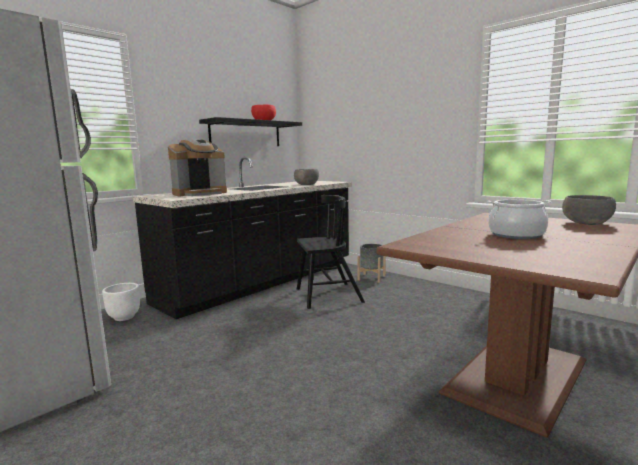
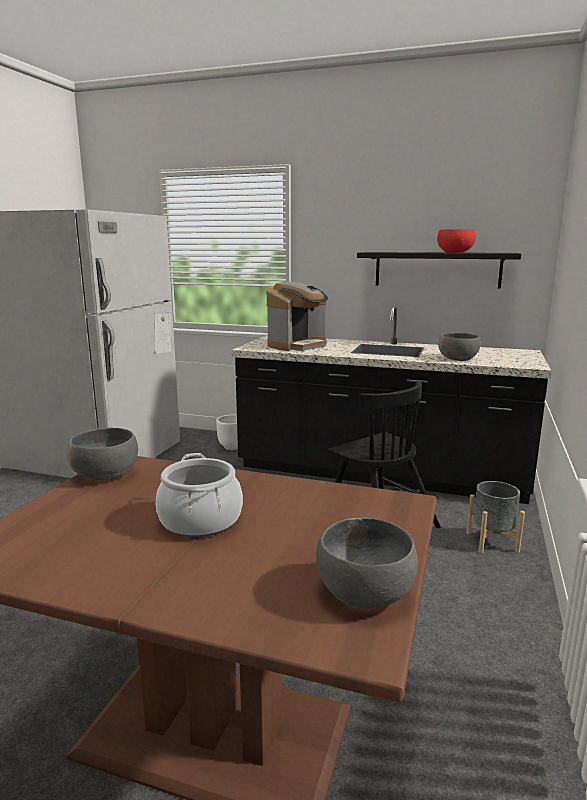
camera: 65 degrees right, 5 degrees up
(200, 193) = (298, 345): coffee machine -> coffee machine turned 75 degrees counterclockwise
(430, 248) = (105, 474): none -> grey bowl

